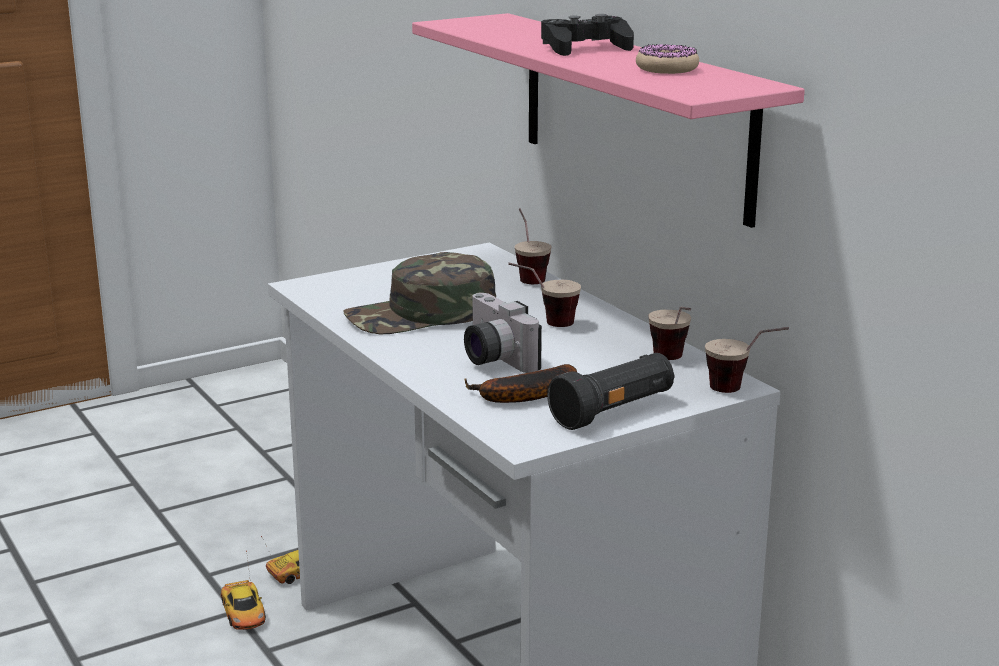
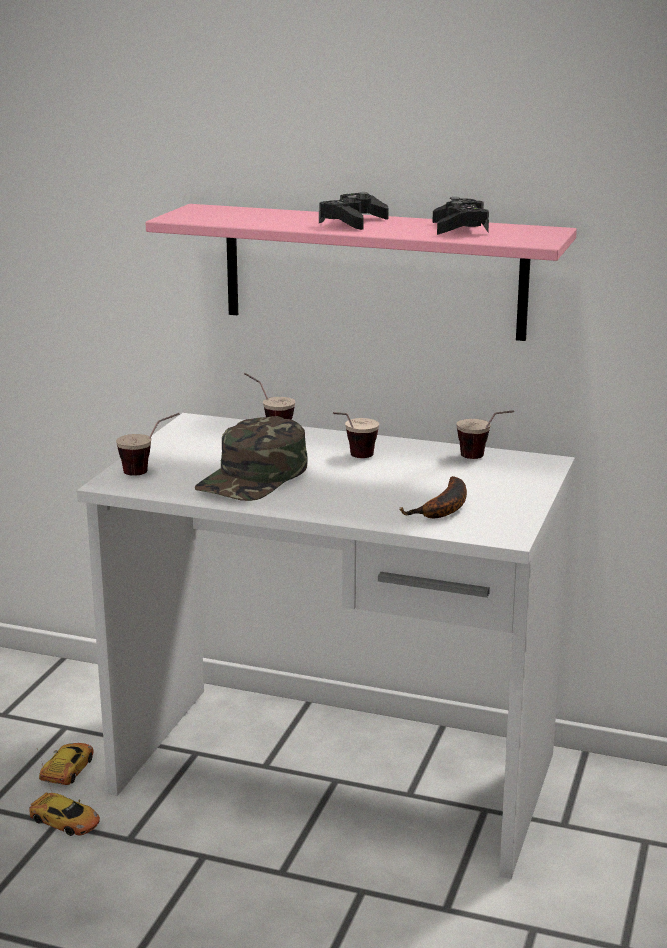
camera: 40 degrees left, 0 degrees up
(491, 358) = (370, 491): camera -> none
(613, 411) = (516, 500): black flashlight -> none
(667, 69) = (459, 228): donut -> black game controller
(742, 391) = (557, 463): cup -> cup (150, 471)

